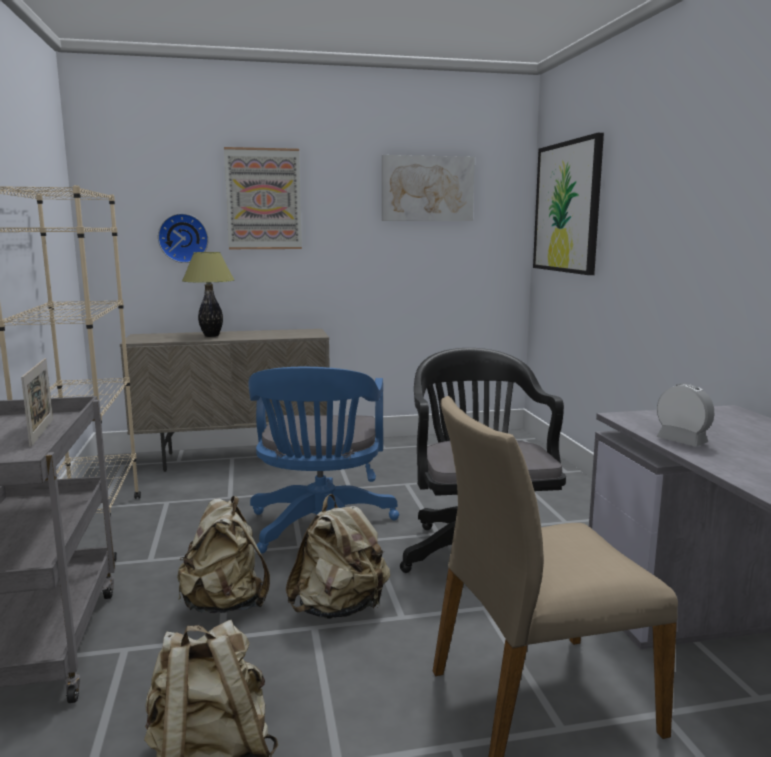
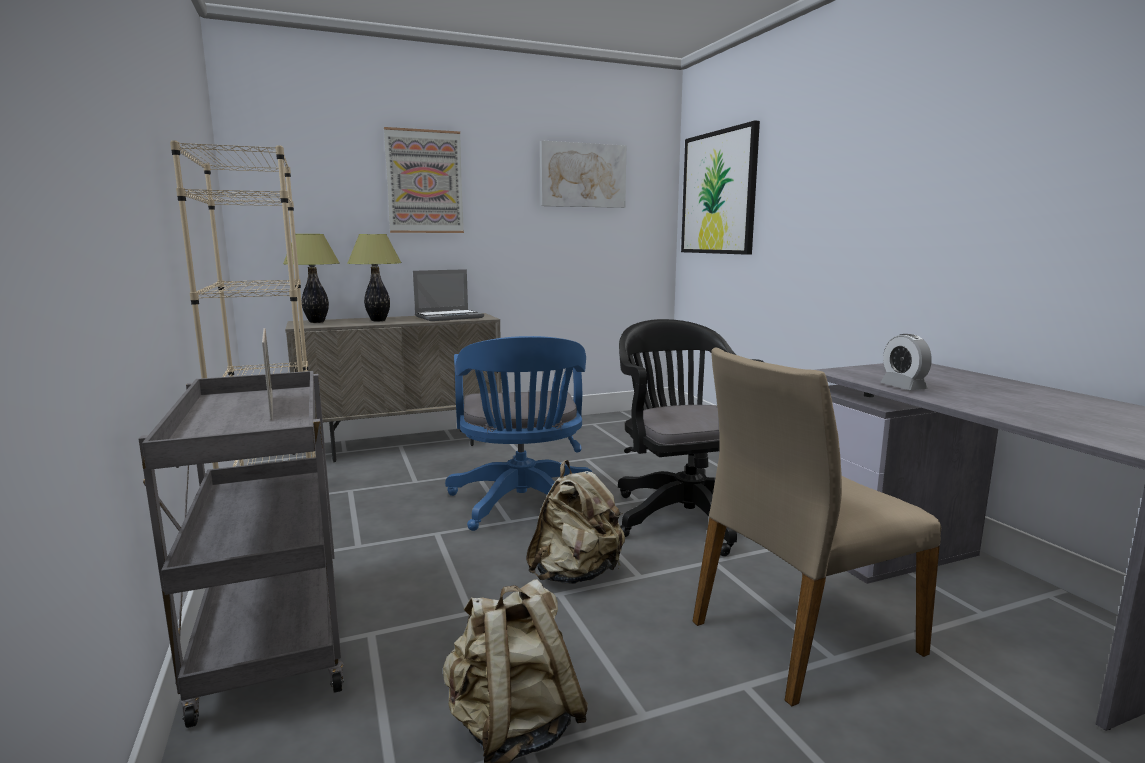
camera: 10 degrees left, 0 degrees up
(154, 336) = (317, 322): none -> table lamp
(183, 238) = (342, 220): wall clock -> none
(225, 604) = (458, 581): beige backpack -> none
(282, 333) = (449, 317): none -> laptop
(681, 441) = (903, 387): alarm clock -> alarm clock turned 150 degrees counterclockwise

